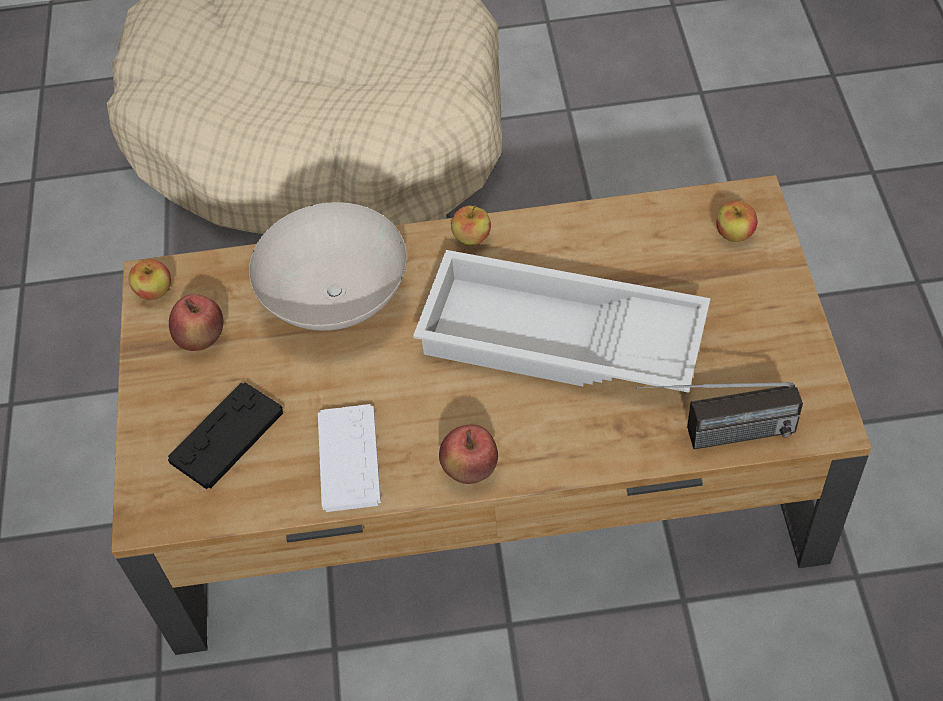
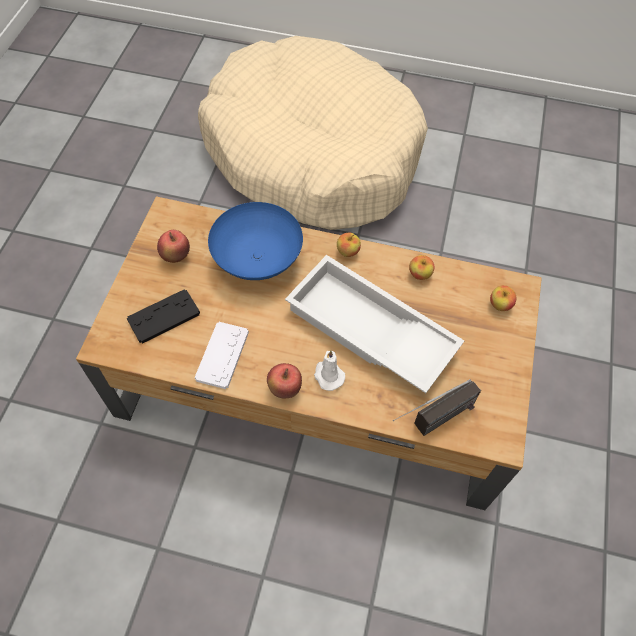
camera: 15 degrees right, 5 degrees up
(155, 291) = (164, 219): apple -> apple (420, 274)
(338, 299) = (258, 260): white bowl -> blue bowl
(527, 427) = (328, 375): none -> white candle
(714, 437) = (431, 424): radio -> radio turned 45 degrees counterclockwise

